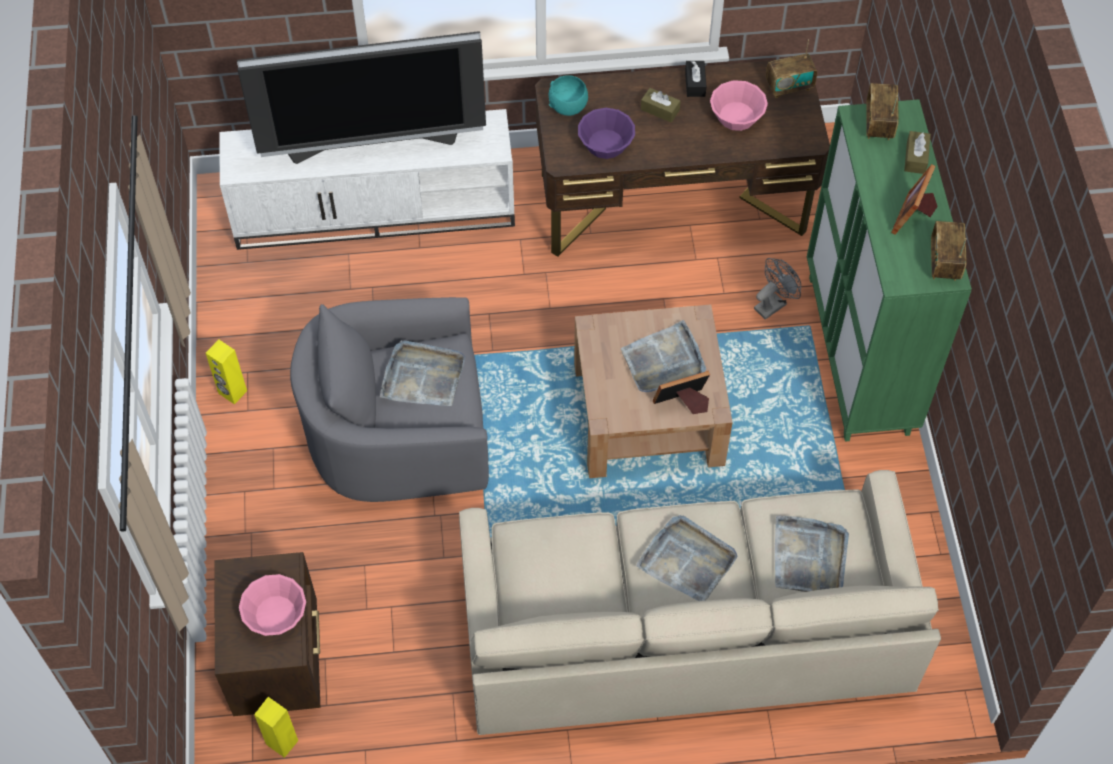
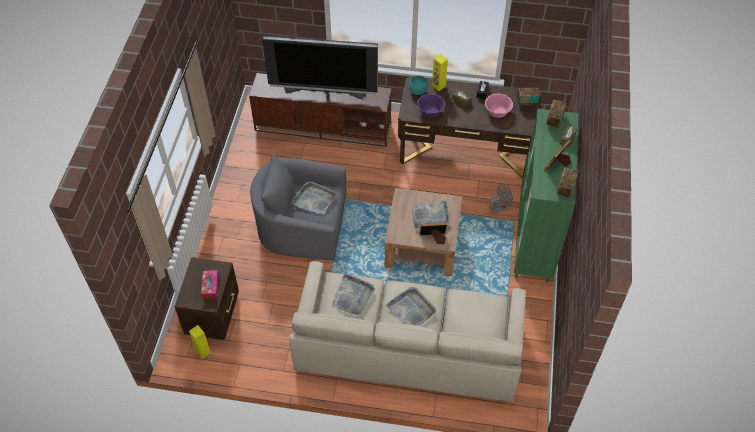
camera: 15 degrees right, 5 degrees down
(232, 392) = (232, 192): yellow speaker -> yellow speaker (438, 86)
(276, 614) = (210, 287): pink bowl -> tissue box
(376, 210) = (324, 126): white tv stand -> brown tv stand
(809, 557) = (471, 321): grey tray -> grey tray (353, 296)

